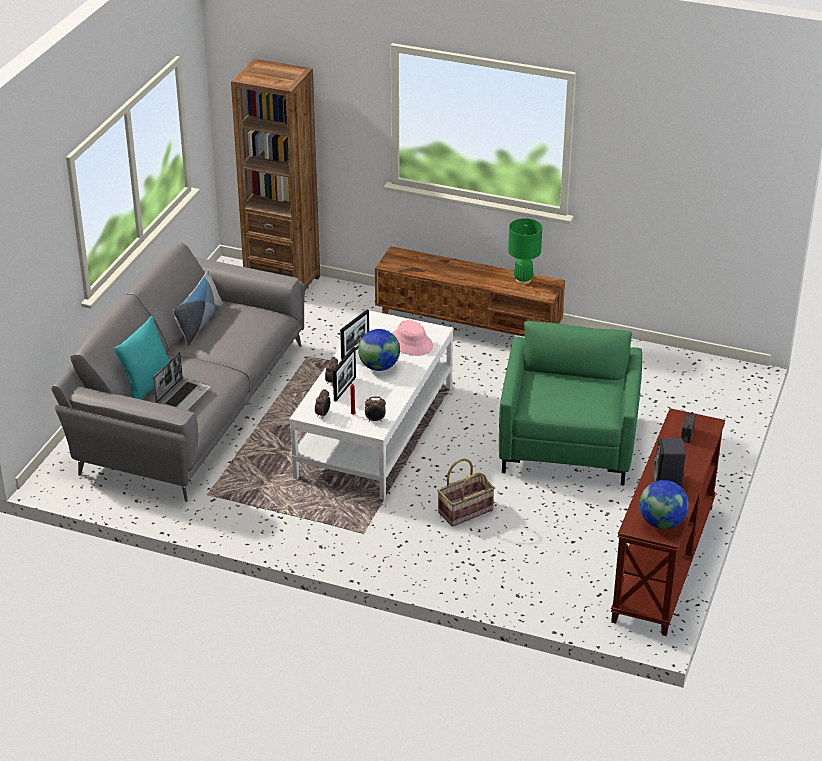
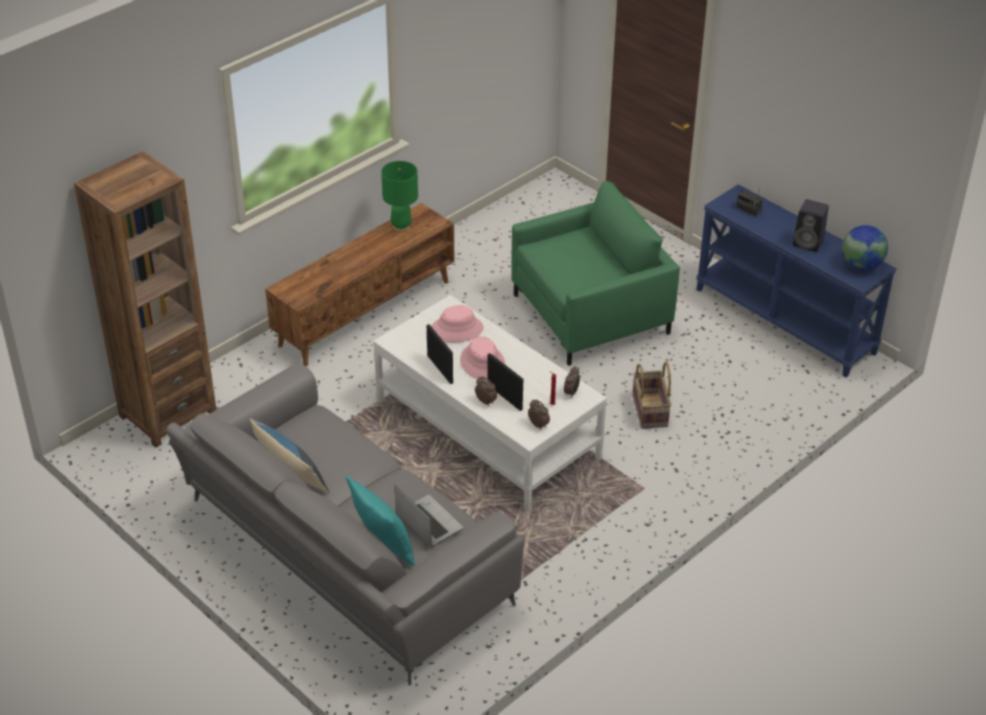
camera: 65 degrees left, 5 degrees up
(379, 366) = (482, 362): globe -> pink hat
(568, 444) = (591, 314): green armchair -> green armchair turned 120 degrees clockwise
(665, 563) = (785, 320): brown console table -> blue console table

